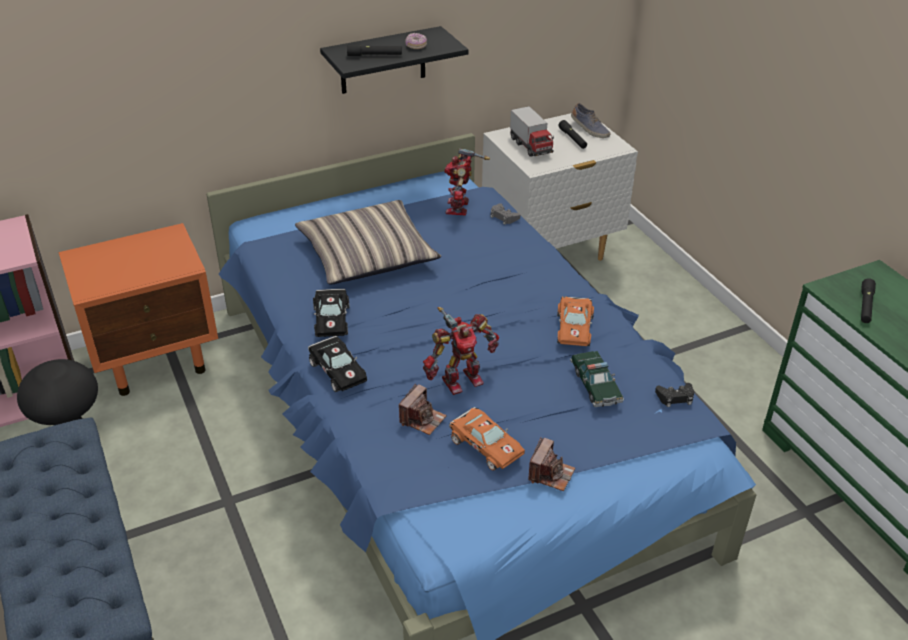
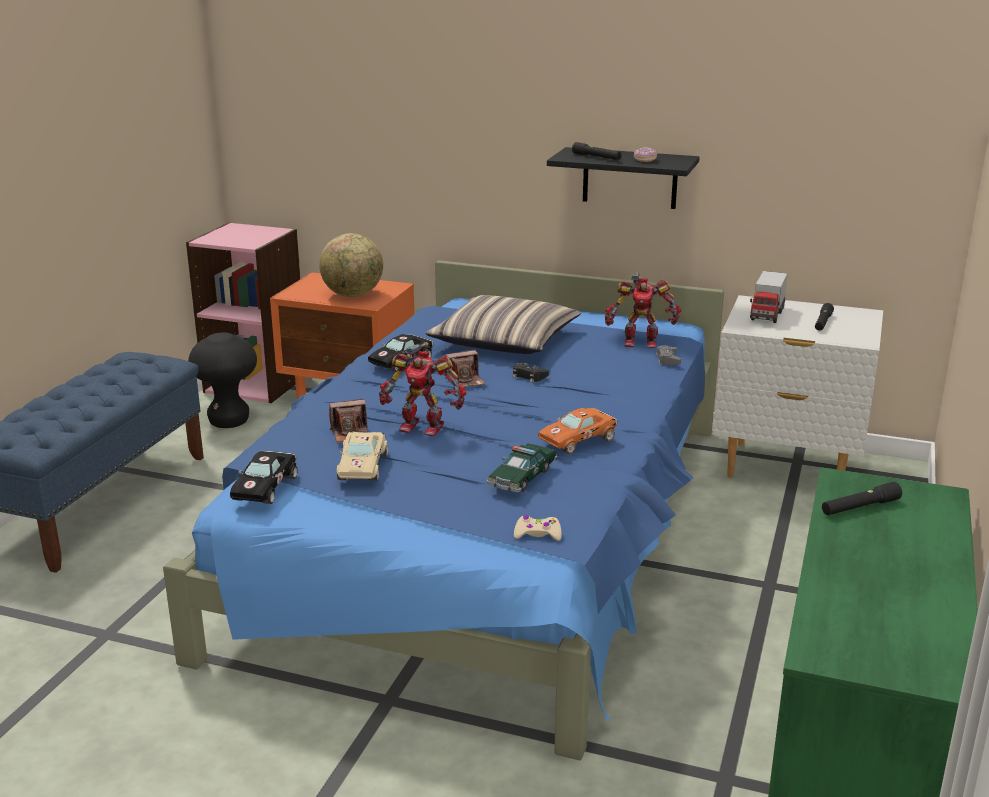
camera: 45 degrees right, 15 degrees down
(152, 263) = (353, 295): none -> globe
(337, 370) = (350, 386): black toy car -> black toy car (265, 486)
(460, 207) = (640, 342): toy robot -> toy robot turned 135 degrees counterclockwise
(484, 445) = (362, 465): orange toy car -> beige toy car
(550, 474) = (378, 506): camera -> camera (465, 381)
(589, 129) = (855, 322): shoe -> none
(674, 428) = (537, 534): none -> beige game controller
(675, 397) = (579, 517): black game controller -> black game controller (529, 376)

